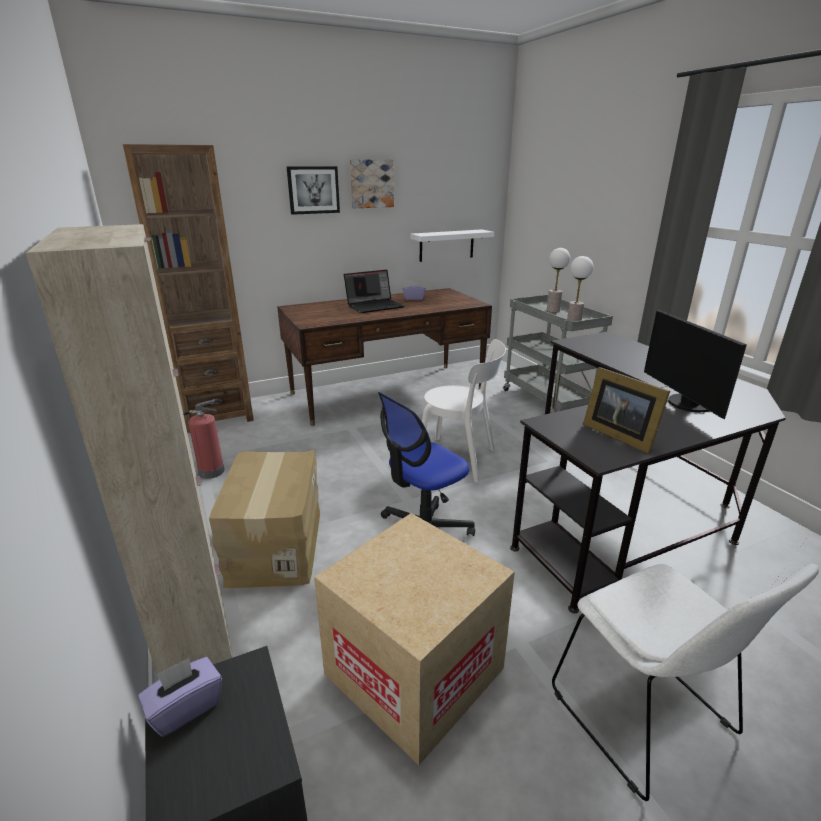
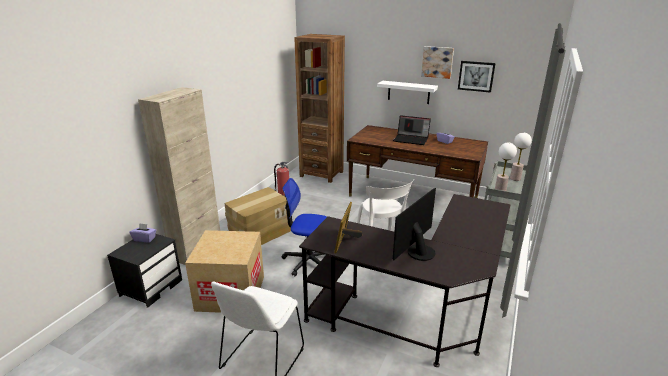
camera: 50 degrees right, 0 degrees up
(313, 190) = (399, 62): picture -> picture (476, 76)
(446, 245) = (491, 110): white shelf -> white shelf (408, 92)

